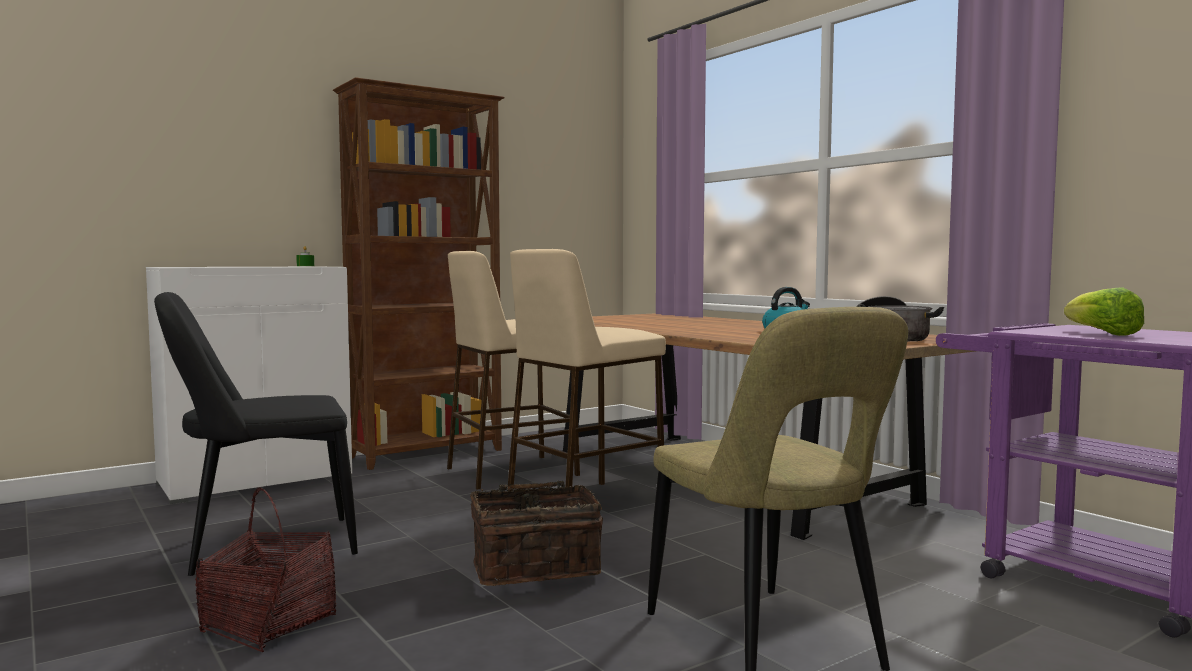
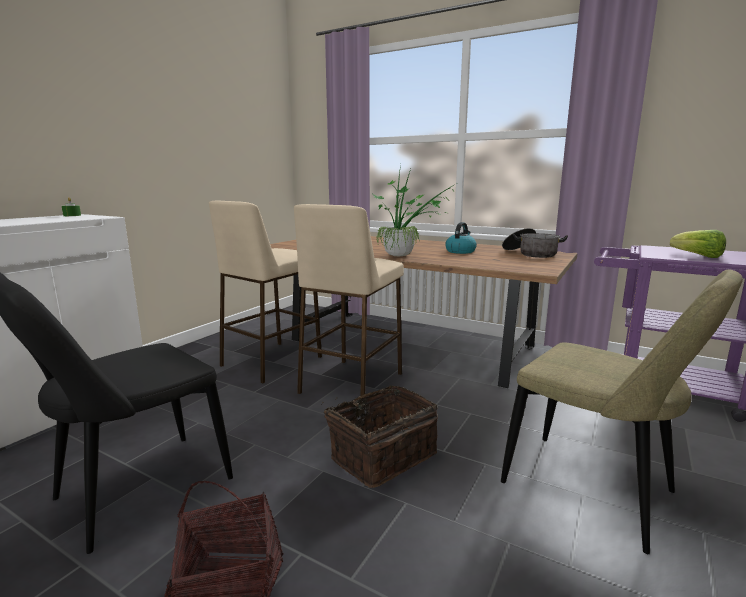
camera: 25 degrees left, 10 degrees up
(428, 454) = (191, 353): brown bookcase -> none
(689, 332) = (405, 256): none -> potted plant

